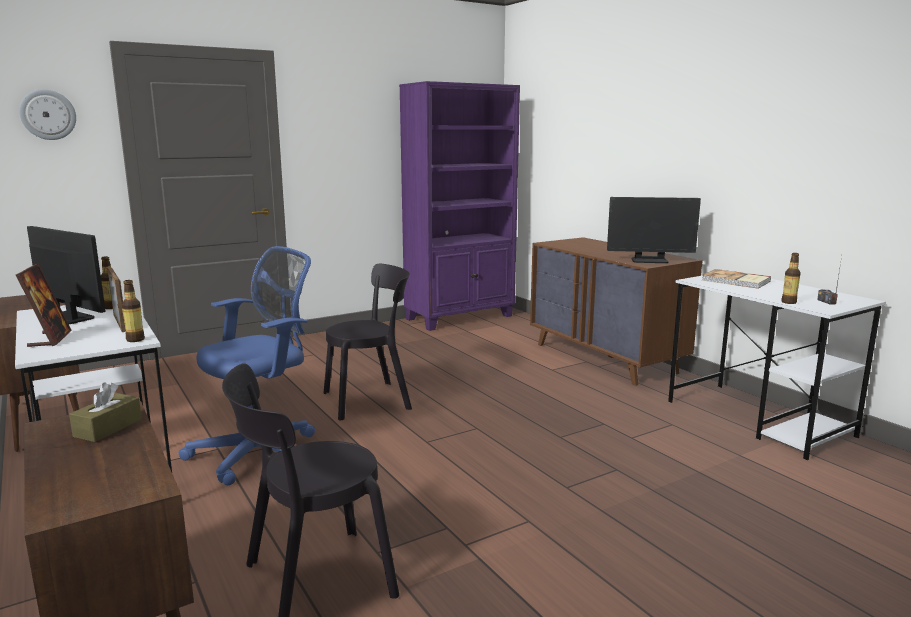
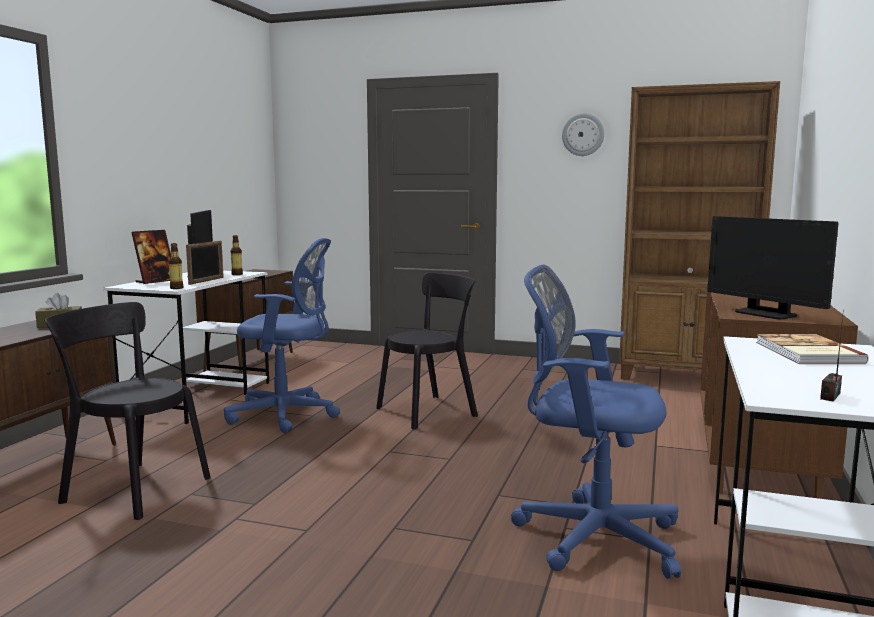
camera: 50 degrees right, 5 degrees down
(48, 115) = (323, 139): wall clock -> wall clock (583, 134)
(371, 400) = (430, 411): black chair -> black chair turned 60 degrees counterclockwise
(460, 317) = (685, 377): purple bookcase -> brown bookcase
(650, 436) = (590, 536): none -> blue office chair
(789, 302) = (759, 382): bottle -> none

